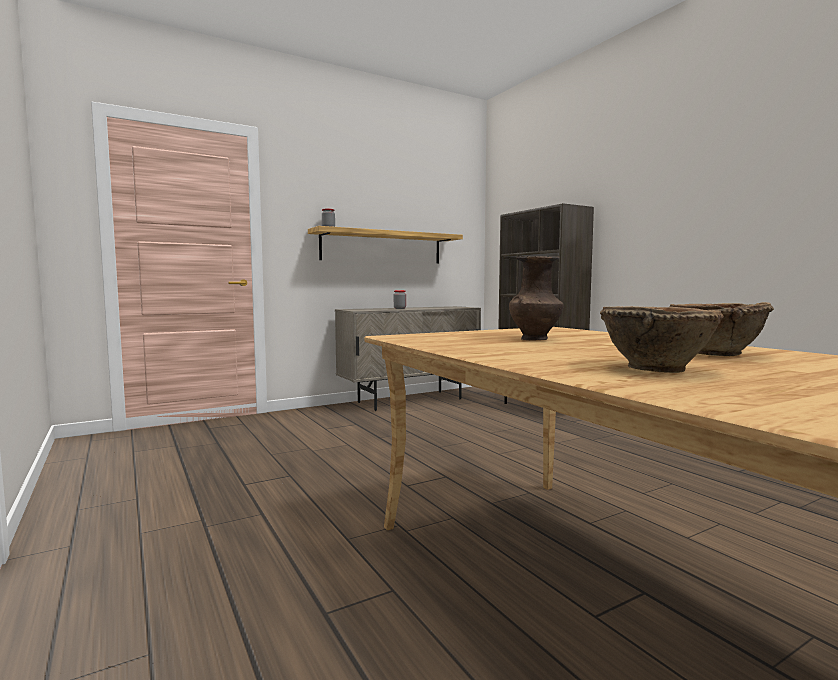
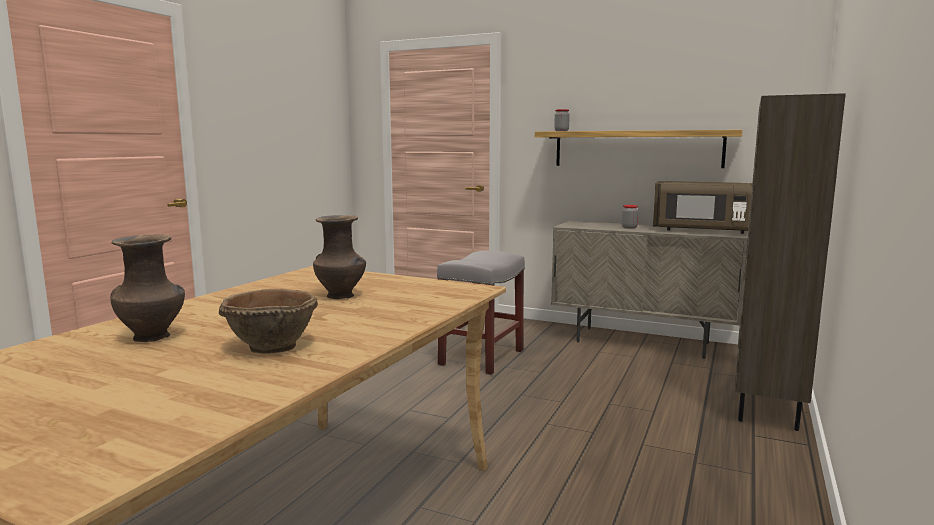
camera: 55 degrees right, 5 degrees up
(347, 439) = (482, 358): none -> grey stool
(442, 307) = (702, 230): none -> brown microwave
(655, 368) = (153, 337): brown bowl -> brown vase

